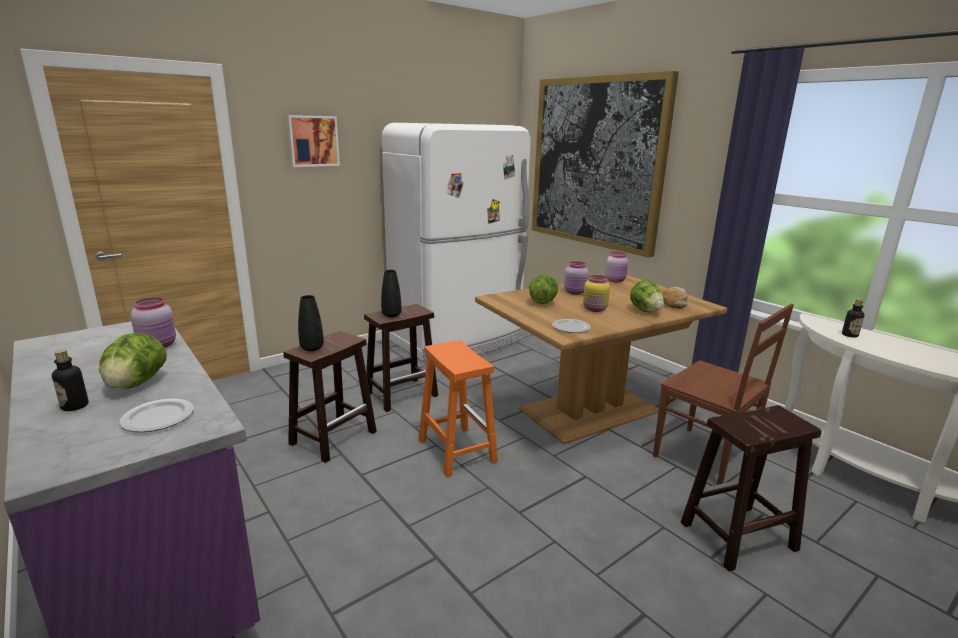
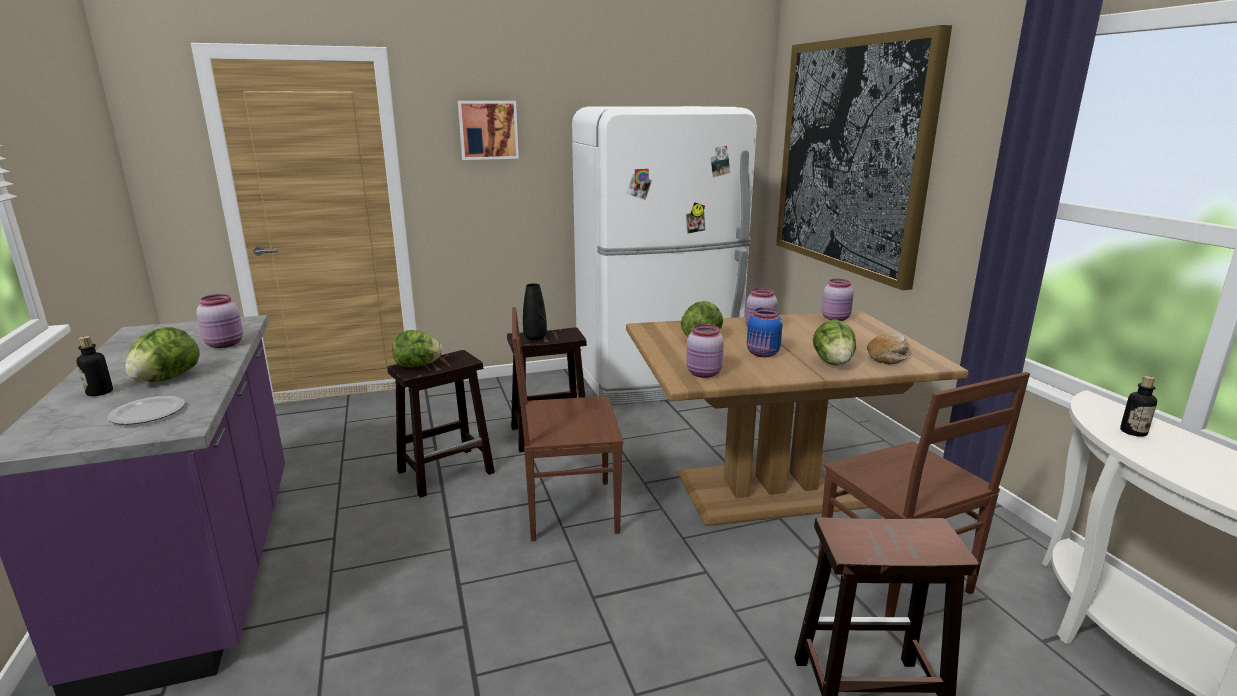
camera: 20 degrees right, 0 degrees up
(312, 348) = (417, 366): black vase -> lettuce
(456, 450) = (567, 509): orange stool -> brown chair
(571, 328) = (704, 374): plate -> pink jar
(595, 309) = (763, 354): yellow jar -> blue jar

